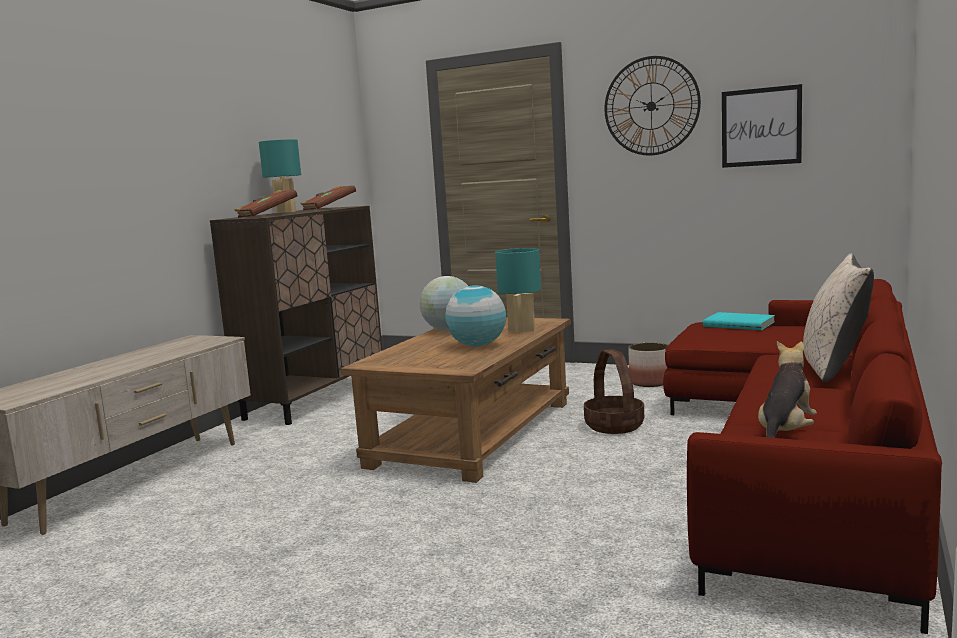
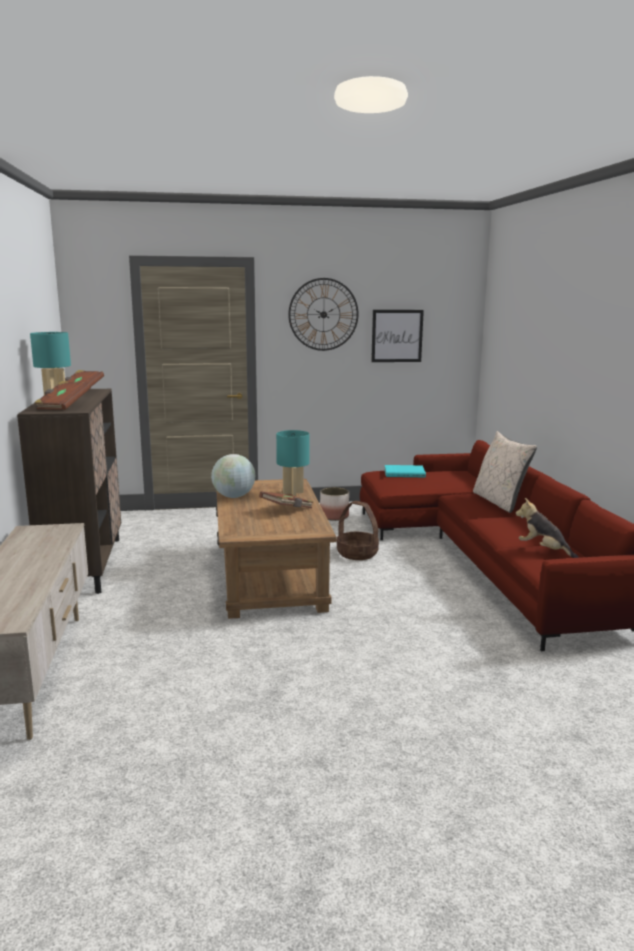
camera: 35 degrees left, 5 degrees up
(477, 345) = (287, 509): globe -> brown book
(785, 433) = (543, 550): plush toy -> plush toy turned 45 degrees counterclockwise

